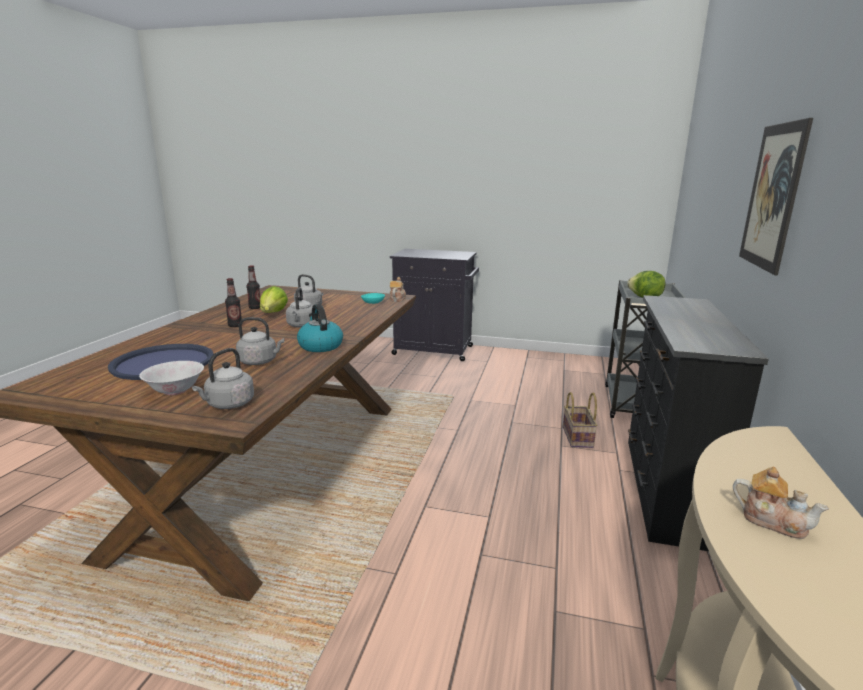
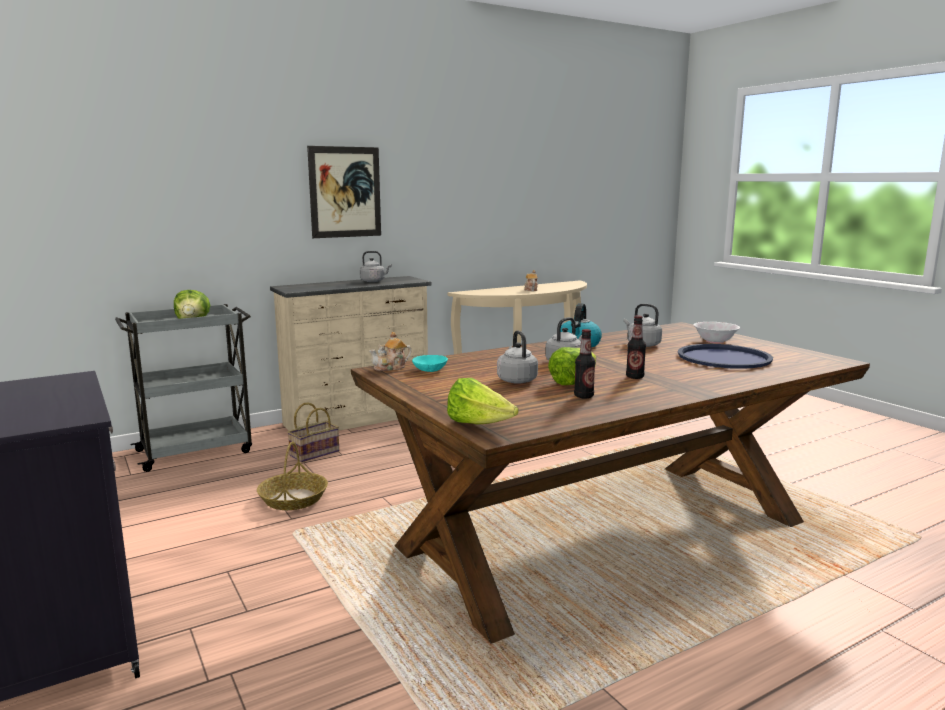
camera: 135 degrees left, 5 degrees down
(228, 404) = (682, 331): grey kettle -> grey kettle (374, 281)
(286, 289) = (478, 424): none -> lettuce
(497, 407) = (293, 499): none -> basket
(663, 488) = (359, 419): black dresser -> beige dresser

